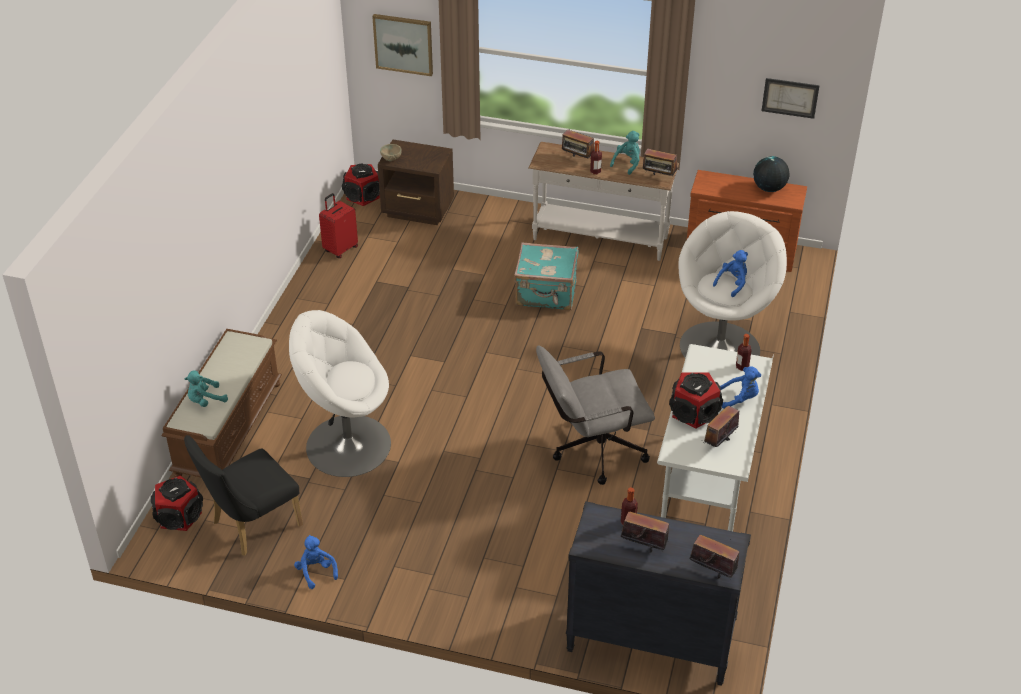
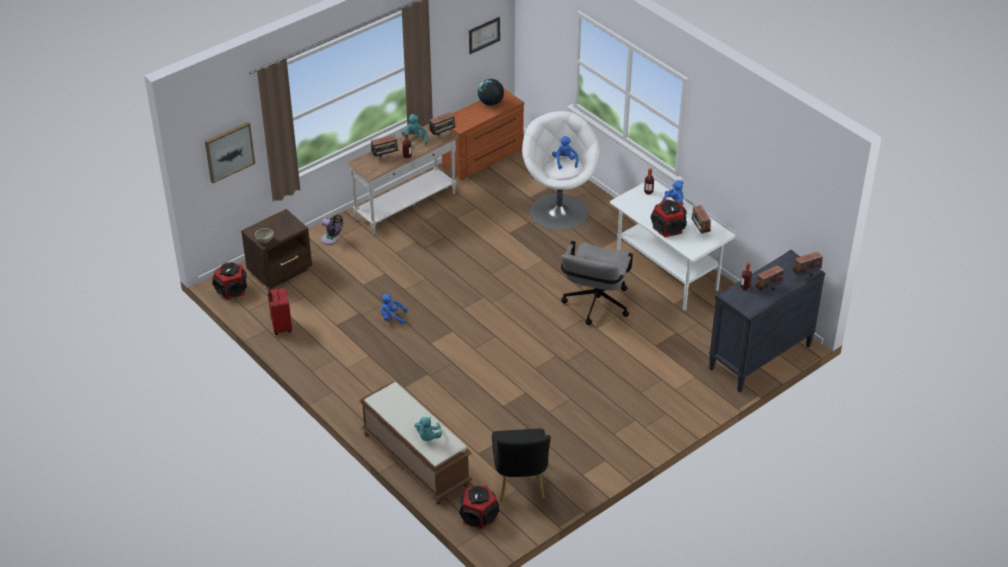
camera: 55 degrees left, 0 degrees up
(316, 571) = (587, 470): blue plush toy -> blue plush toy (392, 317)
(347, 445) = (487, 409): white armchair -> none
(497, 218) = (331, 240): none -> black fan
(546, 294) = (434, 256): turquoise suitcase -> none

